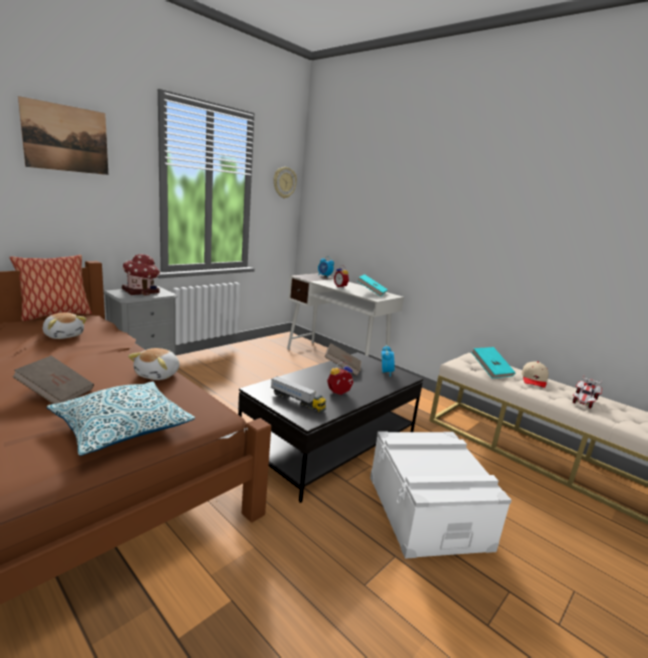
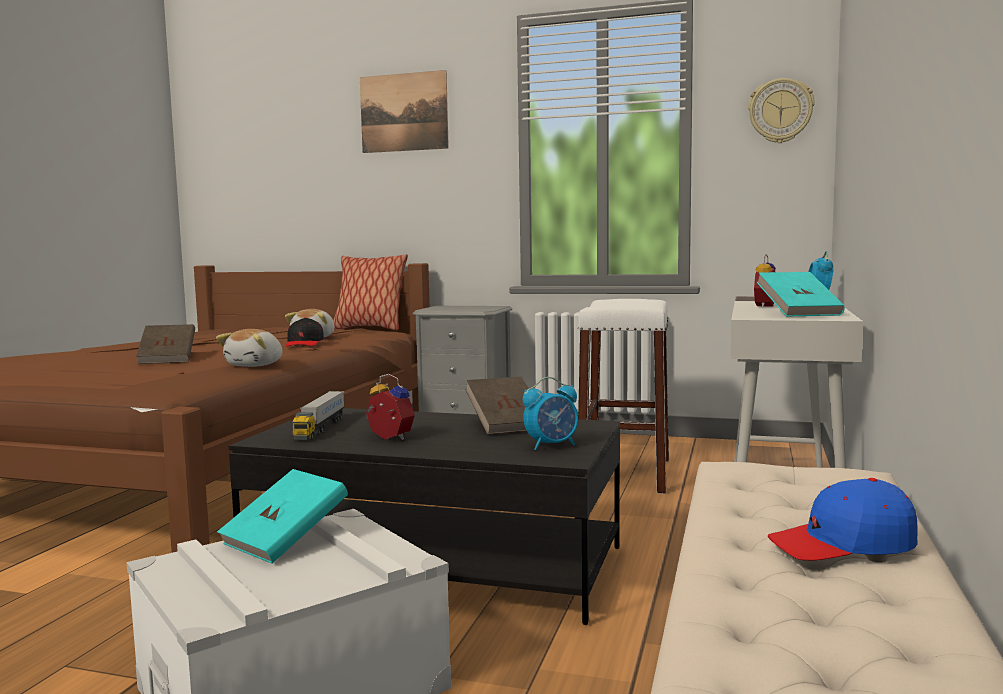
camera: 65 degrees right, 10 degrees down
(97, 344) = (304, 343): none -> black cap
(122, 428) = (109, 379): pillow -> none
(141, 291) = (466, 307): toy house -> none
(158, 375) = (256, 365): plush toy -> plush toy turned 60 degrees counterclockwise
(272, 369) = (625, 474): none -> white stool
(491, 371) = (768, 495): turquoise book -> turquoise book (285, 540)
(534, 380) = (843, 544): beige cap -> blue cap
(584, 401) = (819, 624): toy car -> none

